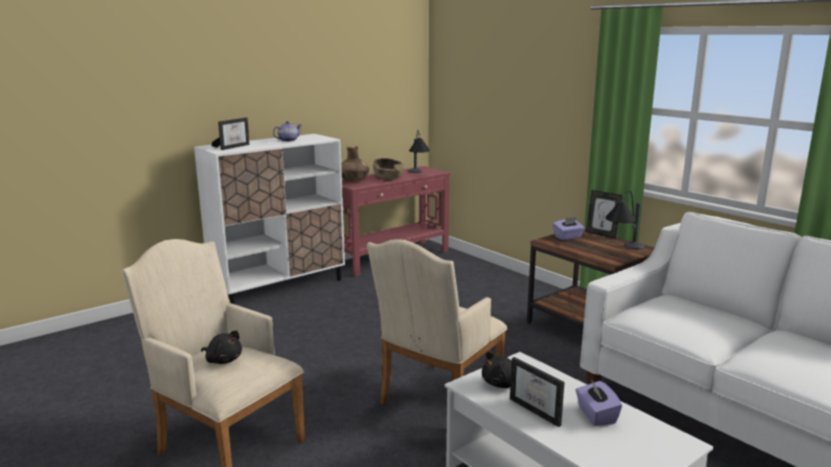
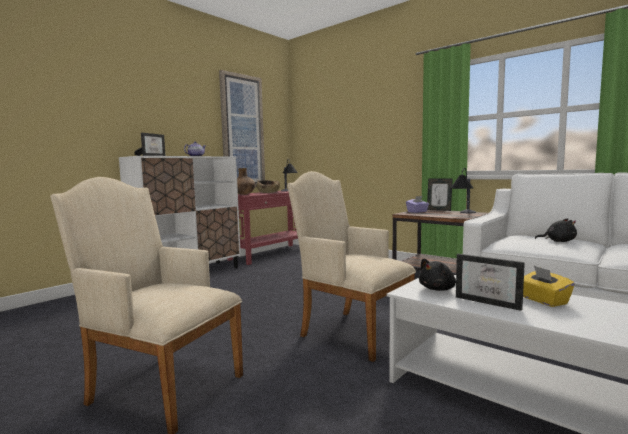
camera: 10 degrees left, 10 degrees down
(223, 360) = (161, 291): black plush toy -> black plush toy (558, 241)
(355, 93) = (242, 132): none -> picture
(436, 399) = (351, 331): beige armchair -> beige armchair turned 105 degrees clockwise
(596, 415) = (543, 300): purple tissue box -> yellow tissue box

